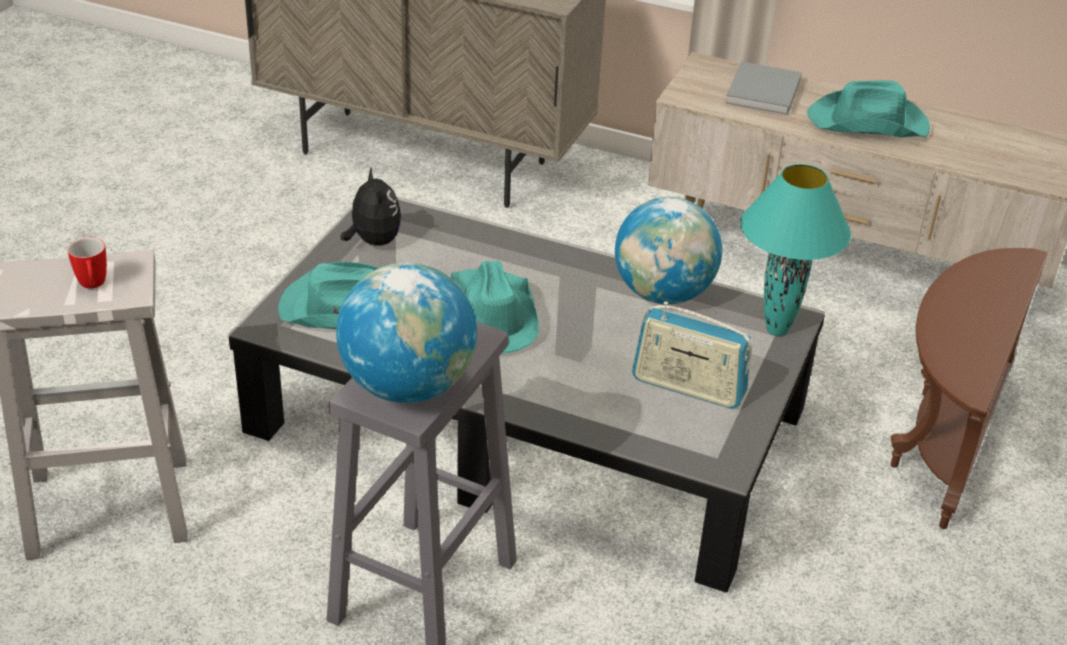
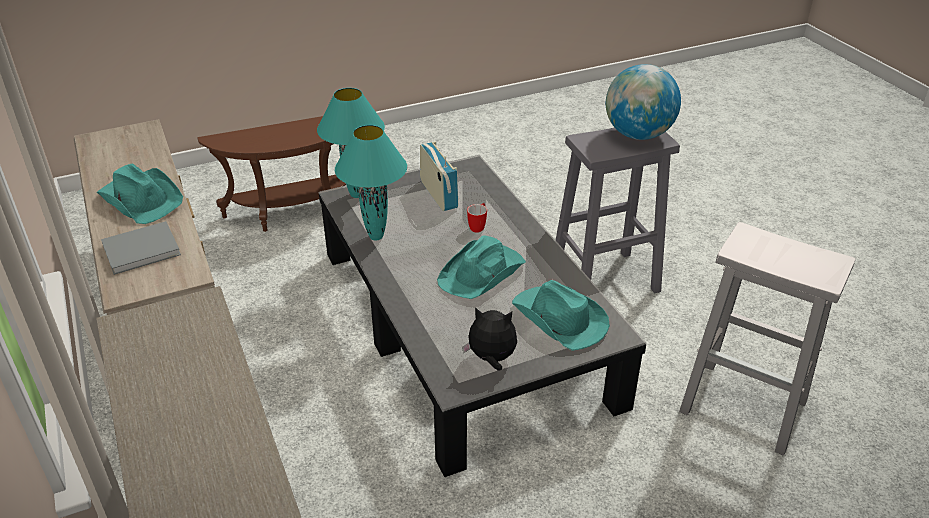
camera: 135 degrees left, 0 degrees up
(93, 286) = (769, 247): mug -> mug (478, 226)
(373, 241) = (491, 359): plush toy -> plush toy turned 75 degrees clockwise
(663, 294) = (377, 236): globe -> turquoise table lamp

